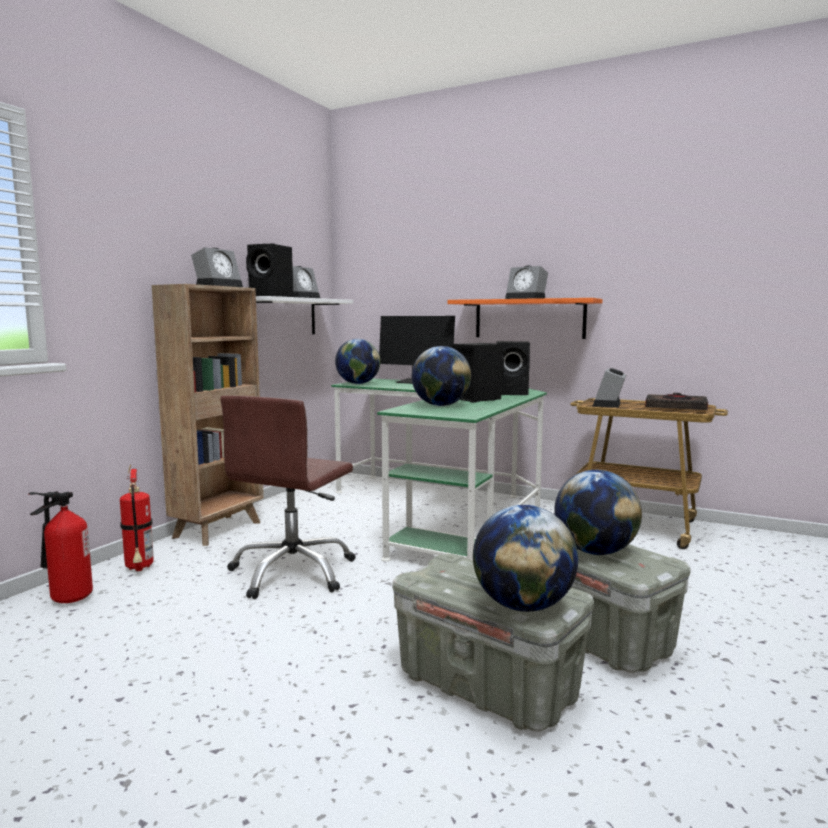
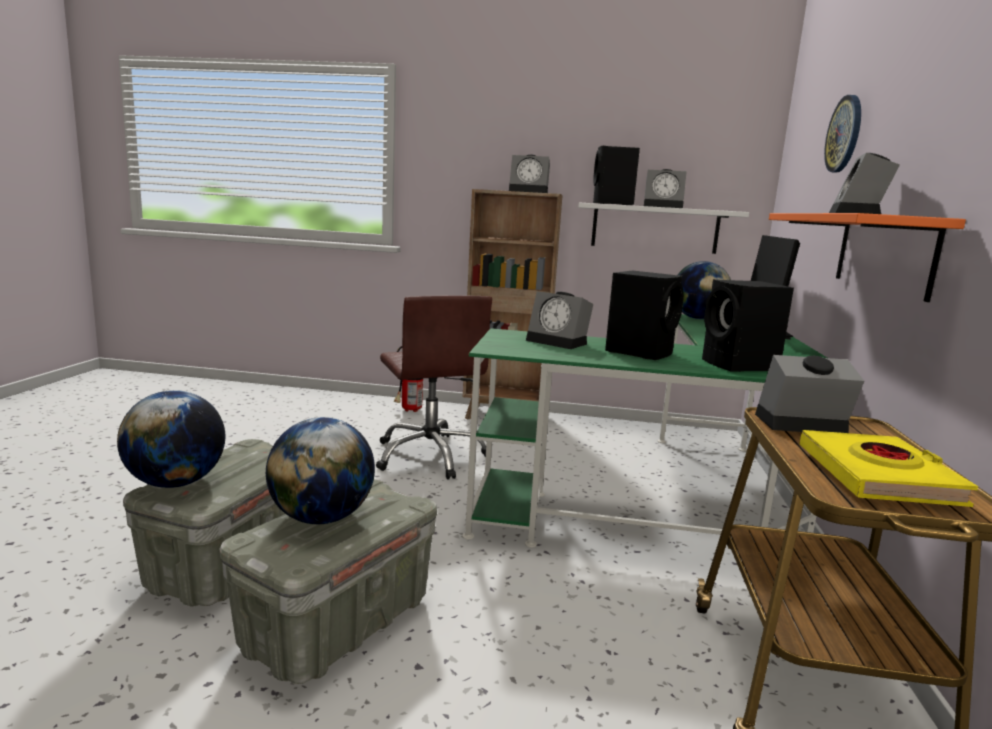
camera: 70 degrees right, 5 degrees up
(66, 599) = (354, 404): fire extinguisher -> none
(293, 572) = (430, 456): brown office chair -> brown office chair turned 120 degrees counterclockwise
(441, 405) = (559, 342): globe -> alarm clock
(449, 250) = (844, 134): none -> wall clock
(676, 407) = (877, 476): black book -> yellow book

